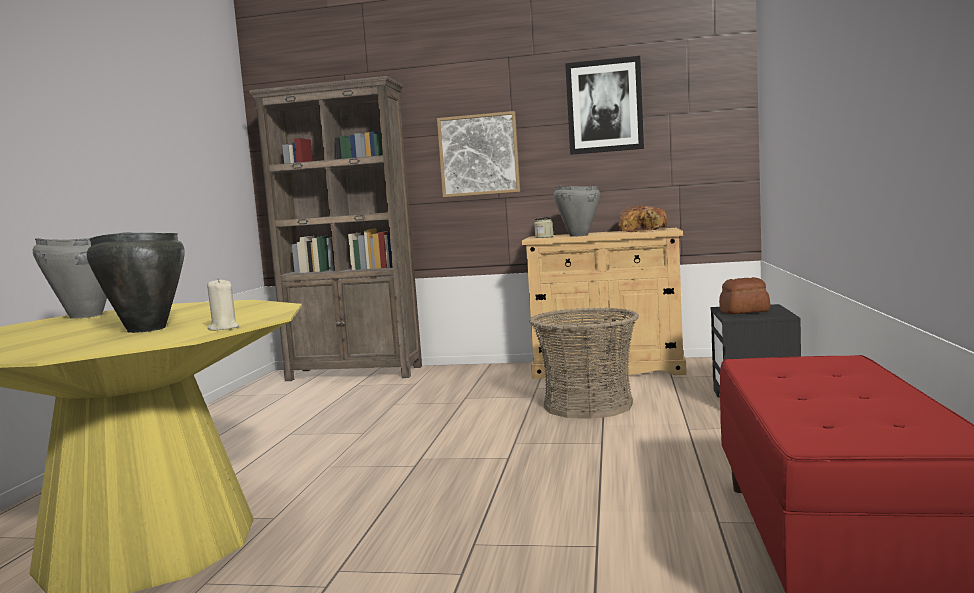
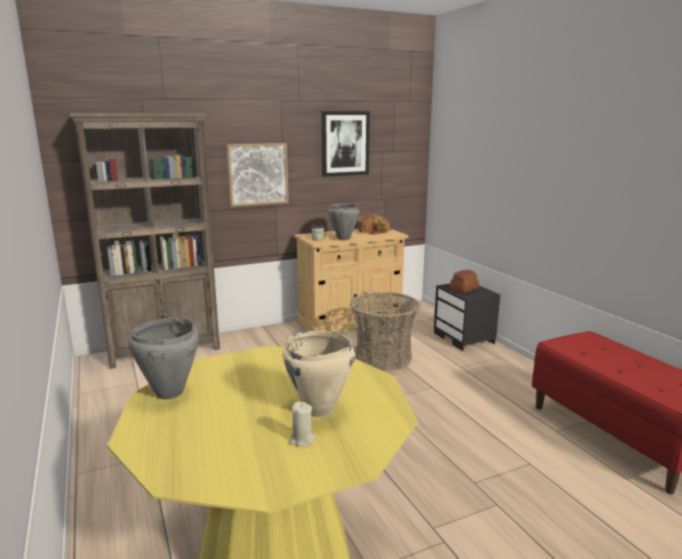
camera: 35 degrees left, 10 degrees up
(145, 329) = (319, 410): black cooking pot -> beige cooking pot
(223, 328) = (387, 400): beige candle -> beige candle (302, 440)

